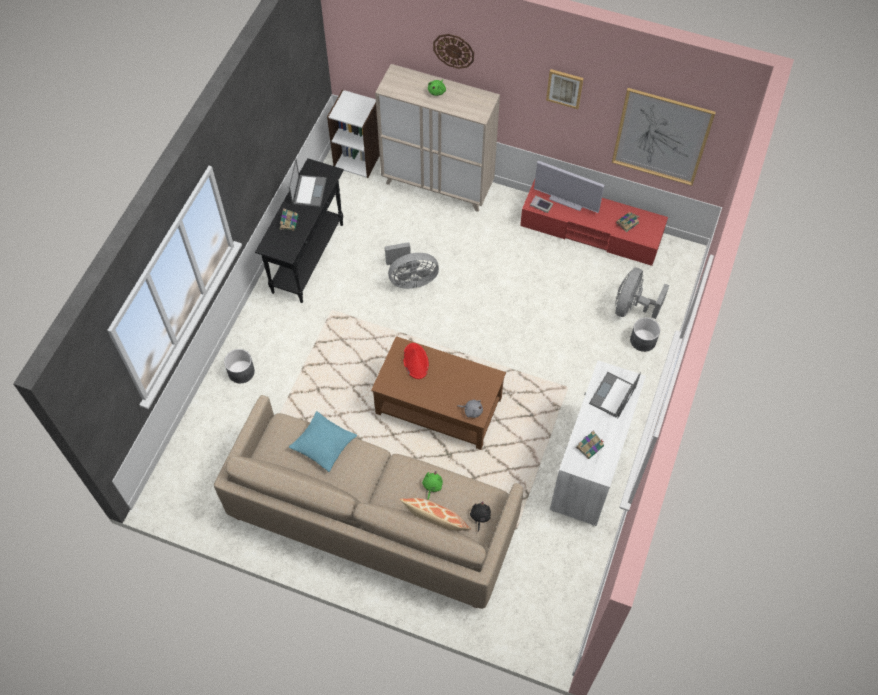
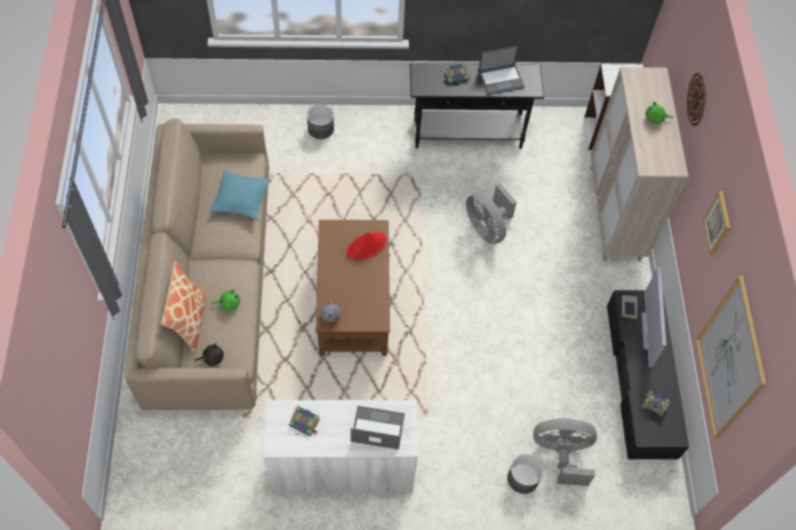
camera: 65 degrees right, 0 degrees up
(591, 231) = (640, 380): red tv stand -> black tv stand

